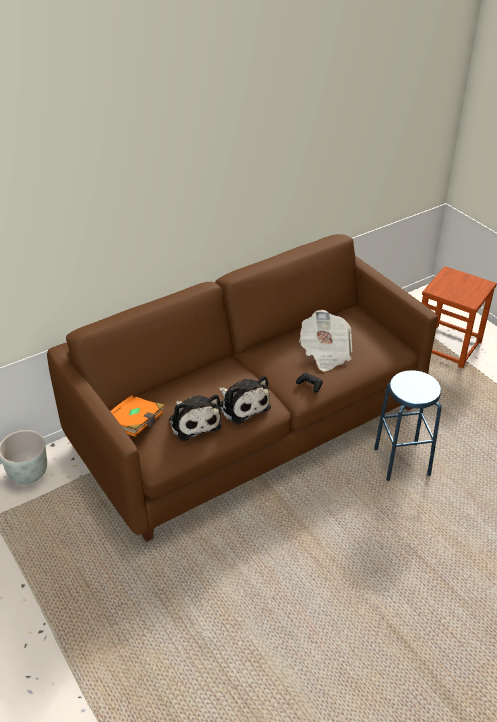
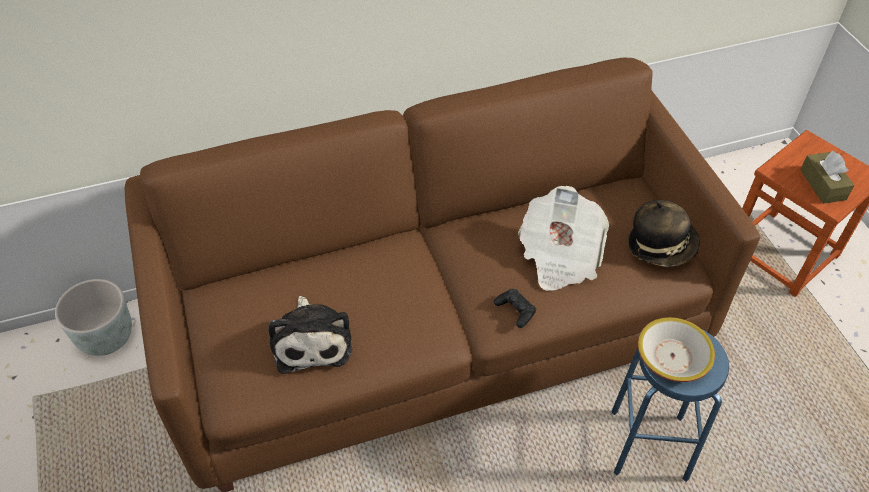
camera: 15 degrees right, 10 degrees up
(135, 425) = (223, 326): orange book -> none
(242, 405) = (397, 325): plush toy -> none
(382, 338) = (661, 246): none -> hat
(408, 386) = (672, 356): none -> bowl
(462, 292) = (822, 185): none -> brown tissue box

